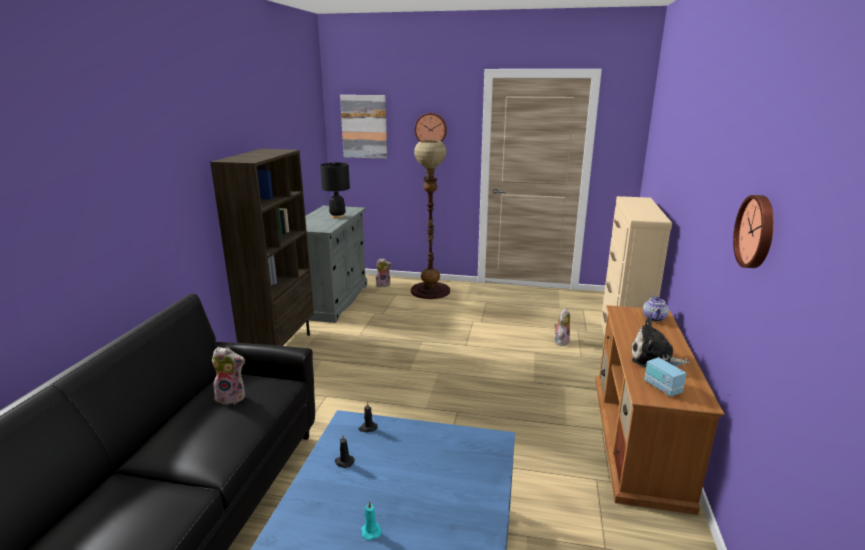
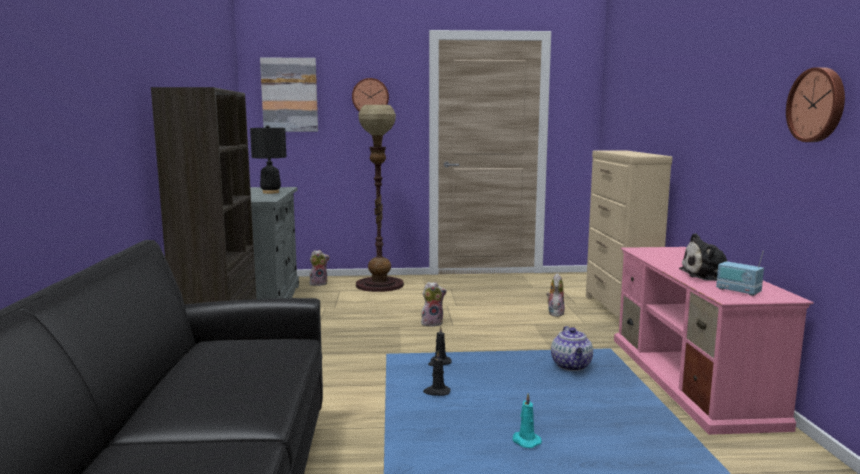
camera: 15 degrees left, 10 degrees down
(232, 397) = (238, 354): plush toy -> plush toy (432, 323)
(639, 437) = (691, 379): brown tv stand -> pink tv stand
(654, 318) = (677, 252): teapot -> teapot (572, 366)

